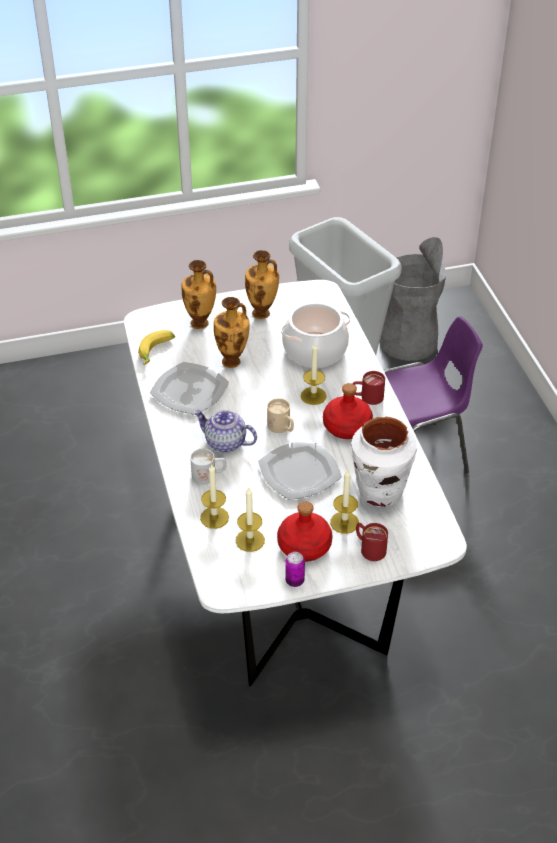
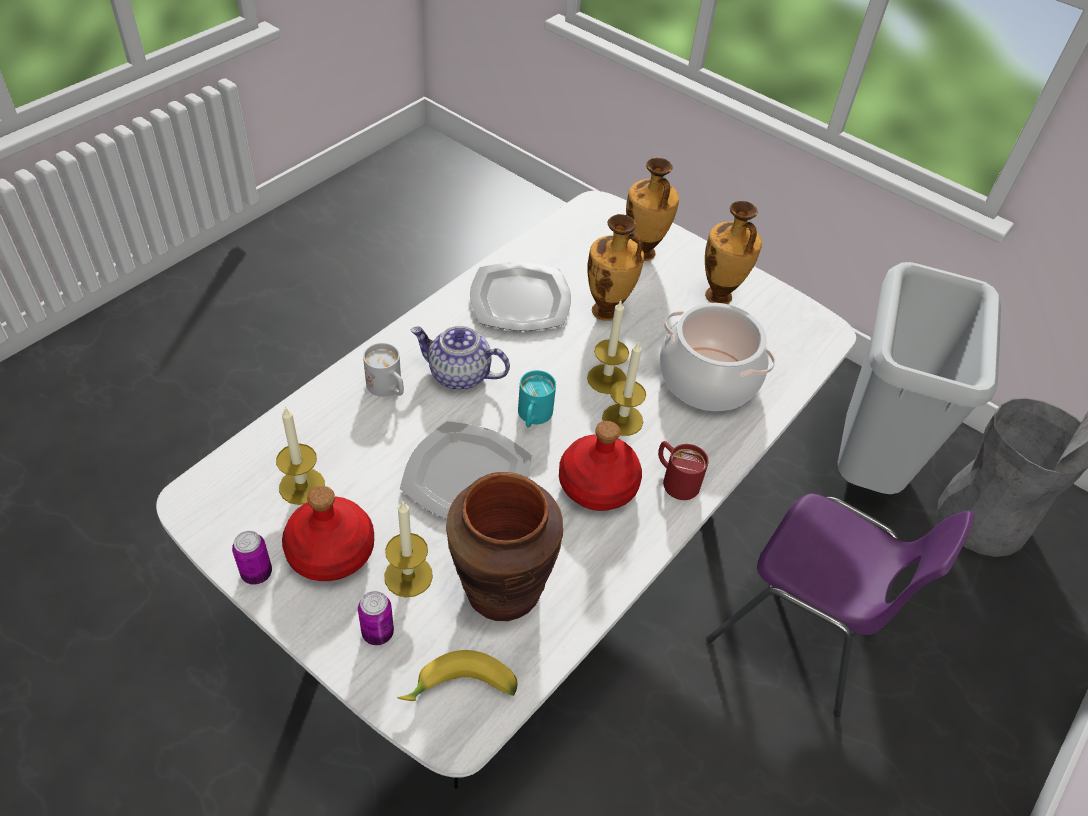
camera: 50 degrees right, 5 degrees up
(157, 352) = (557, 242): banana -> banana (461, 691)
(214, 517) = (318, 430): candle -> candle (607, 379)
(225, 443) = (458, 375): teapot -> teapot turned 60 degrees counterclockwise
(282, 428) = (533, 417): beige mug -> turquoise mug
(369, 548) = (378, 633): red mug -> can
(380, 492) = (501, 589): white vase -> brown vase

